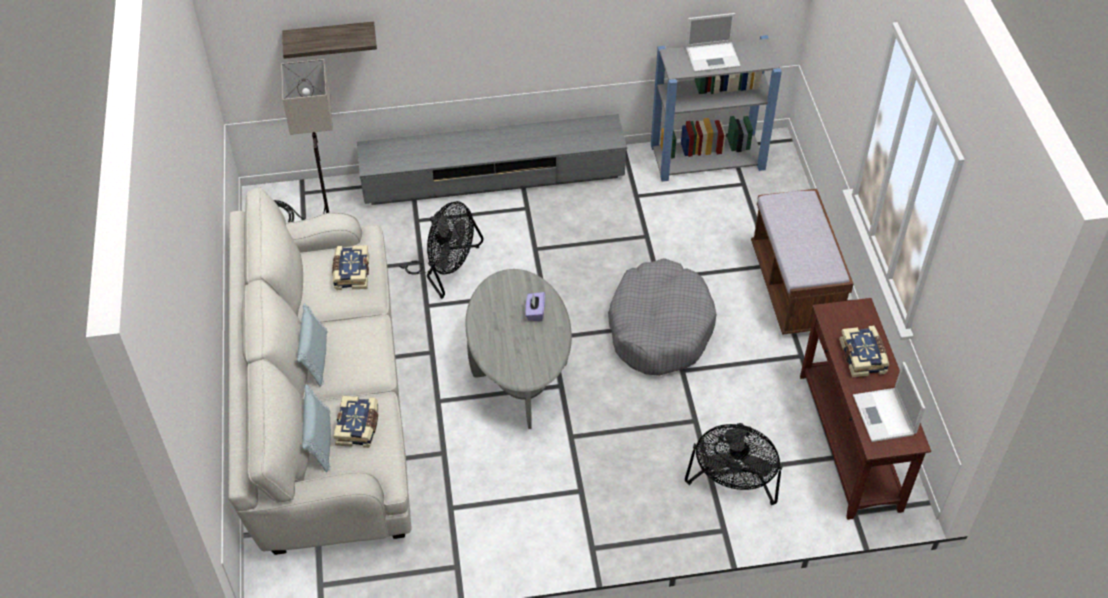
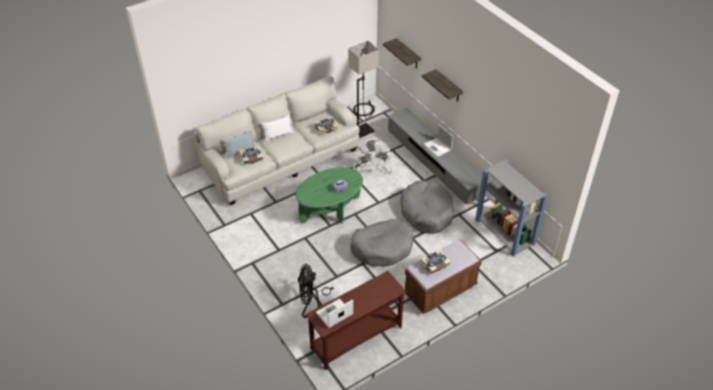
camera: 65 degrees right, 5 degrees down
(315, 358) = (278, 135): blue pillow -> white pillow
(445, 268) = (371, 168): black fan -> white fan
(470, 23) = (448, 86): none -> shelf
(519, 370) = (330, 210): grey coffee table -> green coffee table
(607, 235) = (426, 212): none -> grey dog bed
(713, 57) = (514, 179): laptop -> laptop (438, 147)
(863, 357) = (366, 297): book -> book (435, 265)

